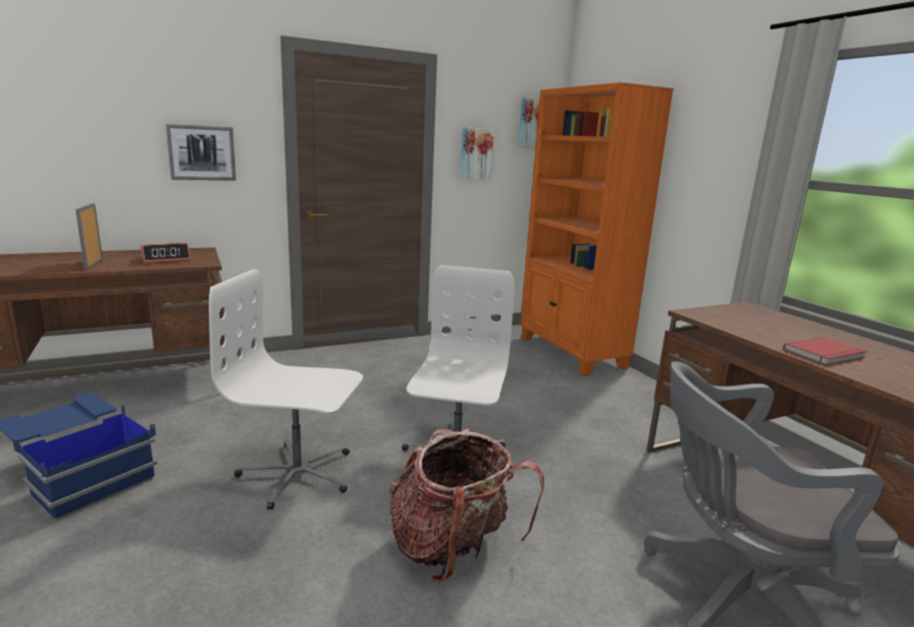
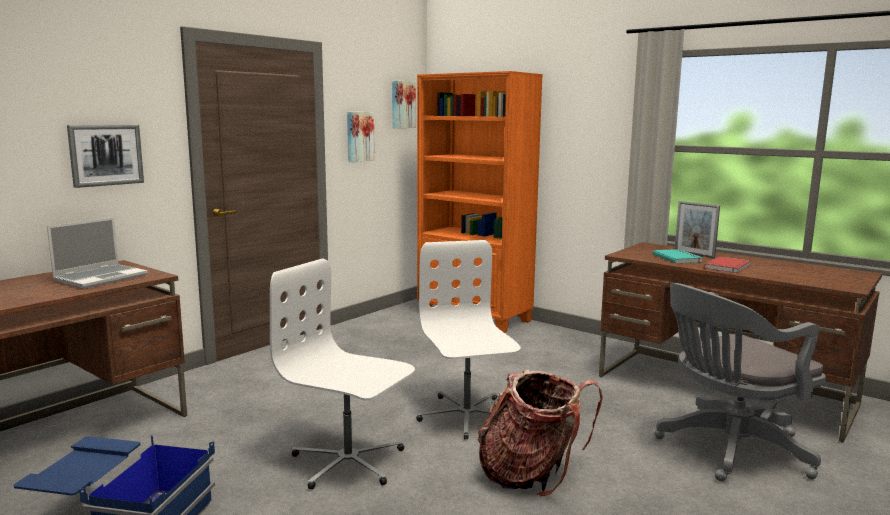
camera: 25 degrees left, 5 degrees down
(94, 264) = (30, 294): picture frame -> picture frame (694, 254)
(166, 259) = (101, 278): alarm clock -> laptop
(297, 474) = (348, 462): white office chair -> white office chair turned 45 degrees clockwise
(765, 329) = (678, 258): none -> turquoise book

